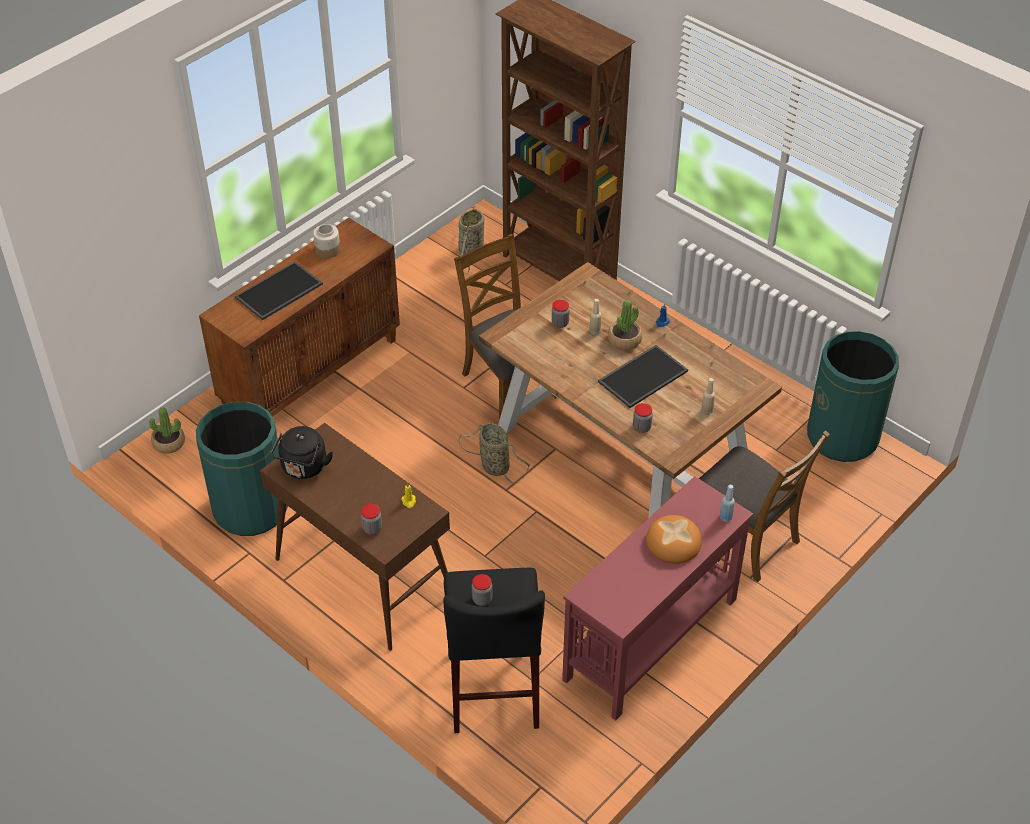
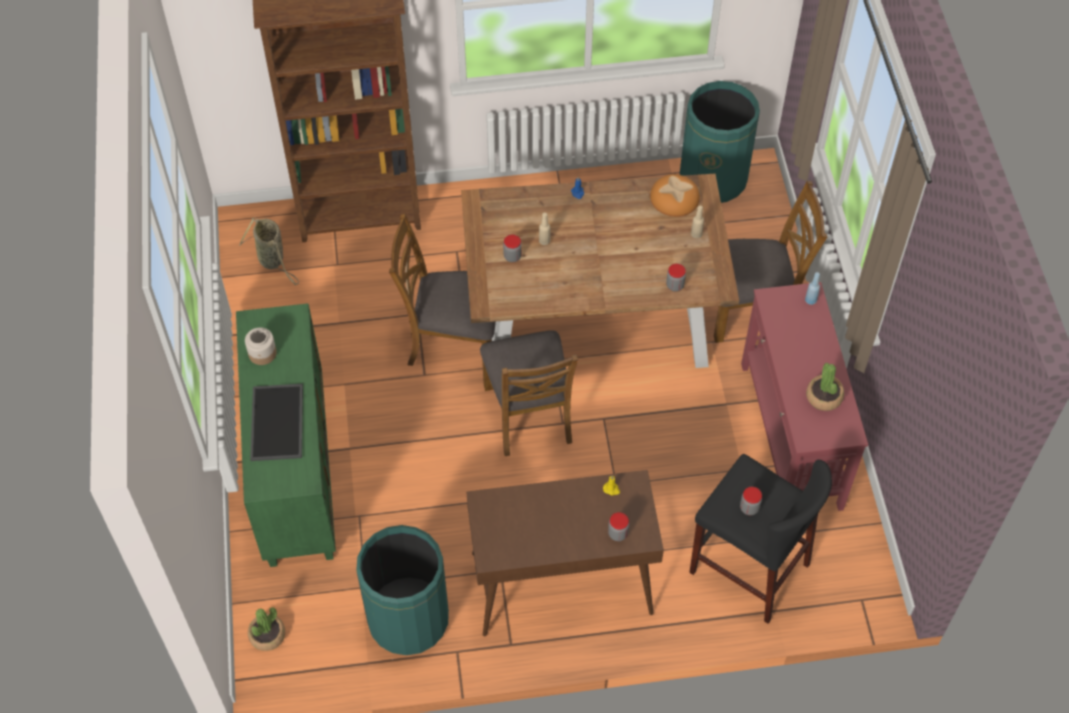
camera: 50 degrees left, 10 degrees up
(303, 468) = (505, 540): black kettle -> none
(311, 373) = (294, 471): brown cabinet -> green cabinet
(493, 465) = (529, 414): basket -> brown chair
(624, 340) = (573, 229): potted plant -> potted plant (824, 397)
(642, 375) = (622, 246): tray -> none
(673, 542) = (805, 348): bread -> bread (674, 198)

